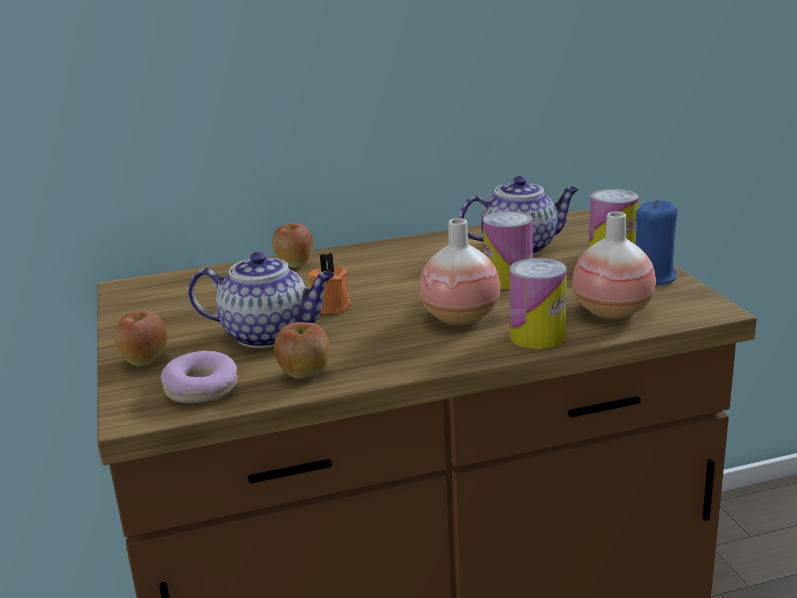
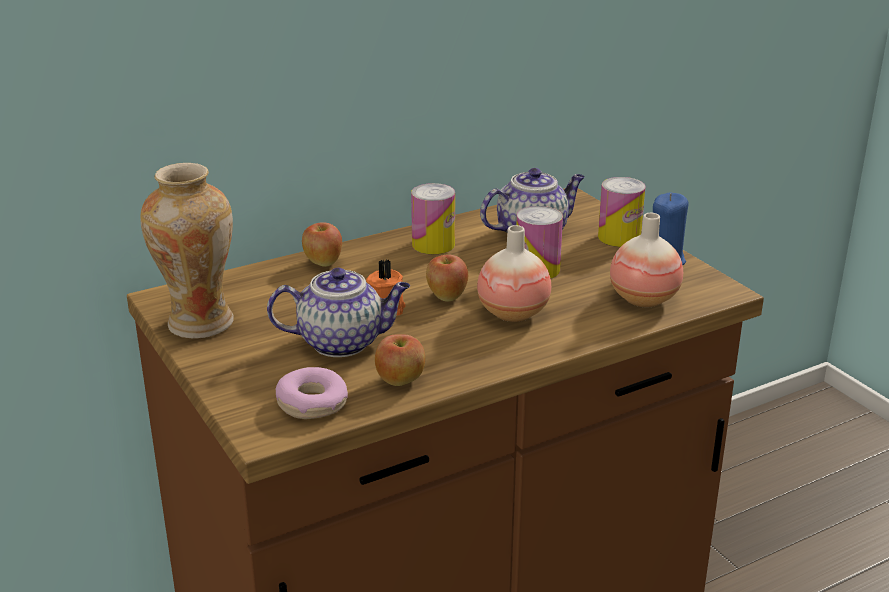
camera: 15 degrees left, 5 degrees up
(144, 310) = (199, 323): none -> vase
(144, 361) = (237, 378): apple -> apple (446, 296)
(537, 336) = (589, 328): can -> can (433, 244)

